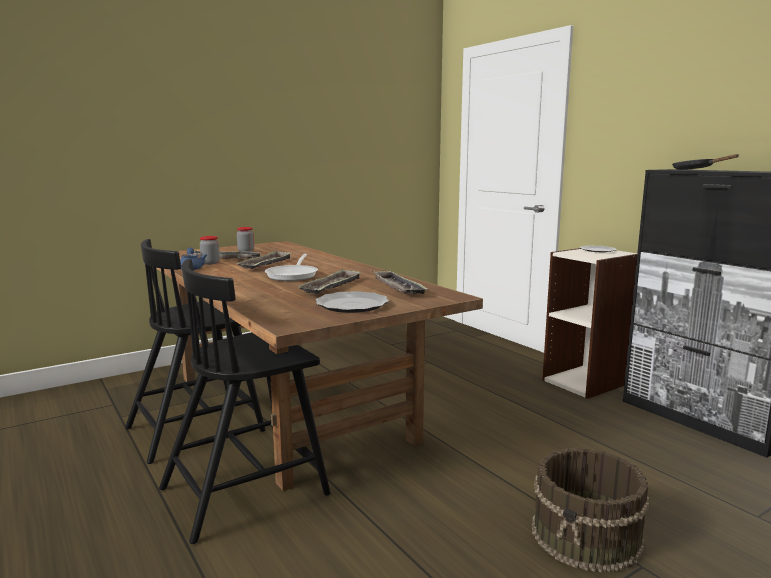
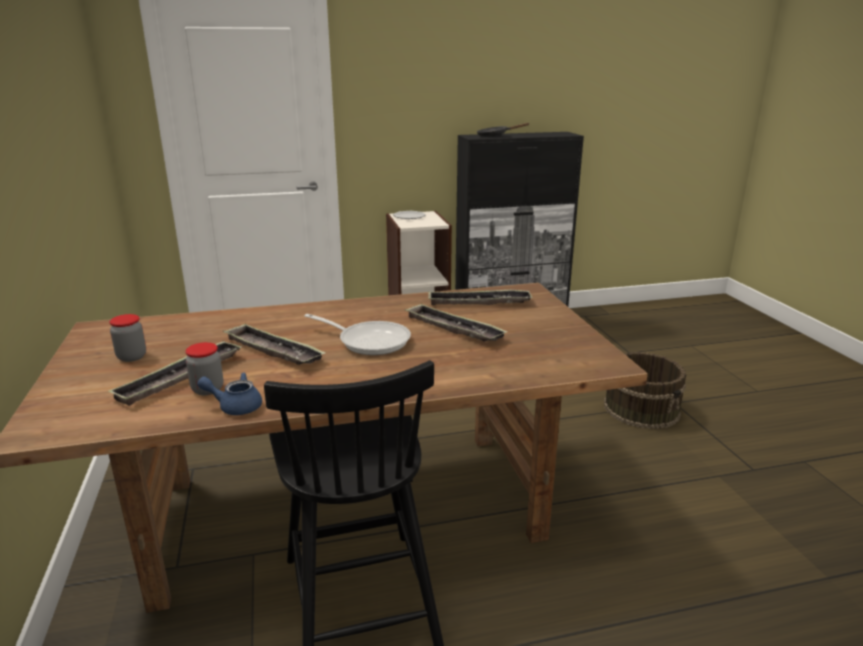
camera: 70 degrees left, 10 degrees up
(247, 490) = (538, 565): black chair -> none
(352, 305) = (542, 329): plate -> none

